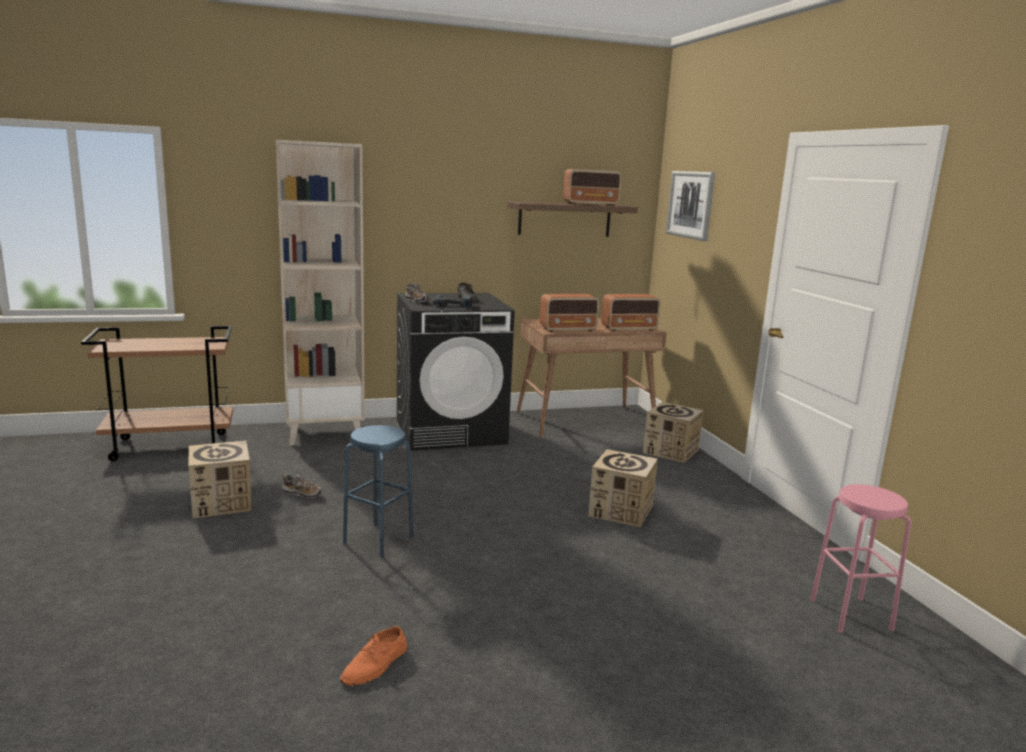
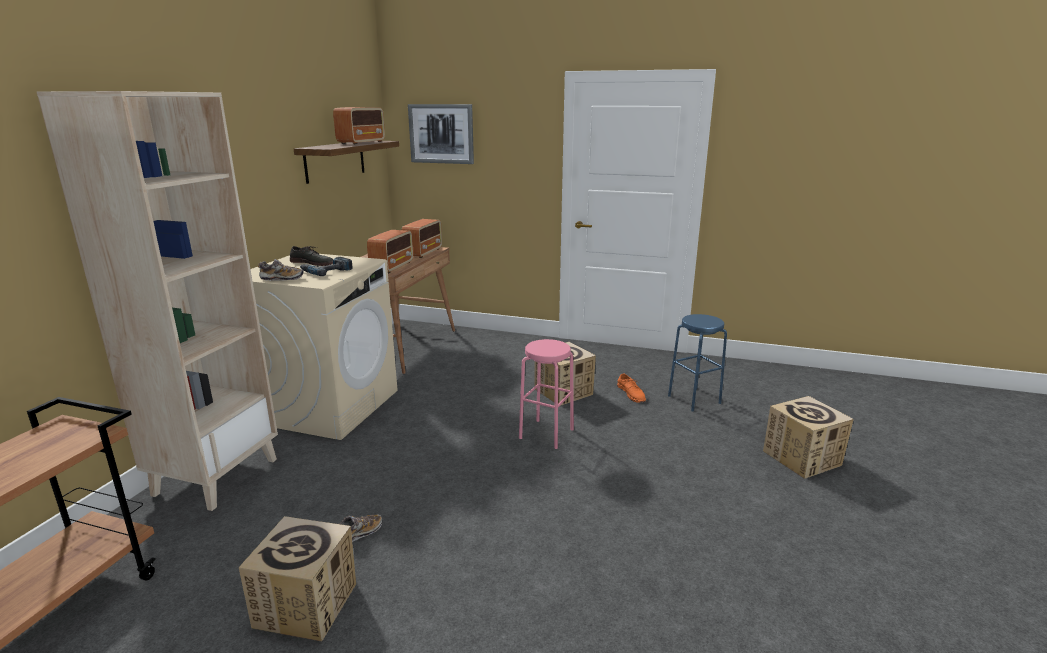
camera: 55 degrees left, 5 degrees up
(375, 665) = (714, 576): orange shoe -> orange shoe (631, 393)
(378, 540) = (508, 514): blue stool -> blue stool (694, 399)
(451, 431) = (329, 406): black washing machine -> beige washing machine
(670, 451) = (494, 341): cardboard box -> cardboard box (802, 458)
(851, 614) = (737, 379): pink stool -> pink stool (546, 433)

